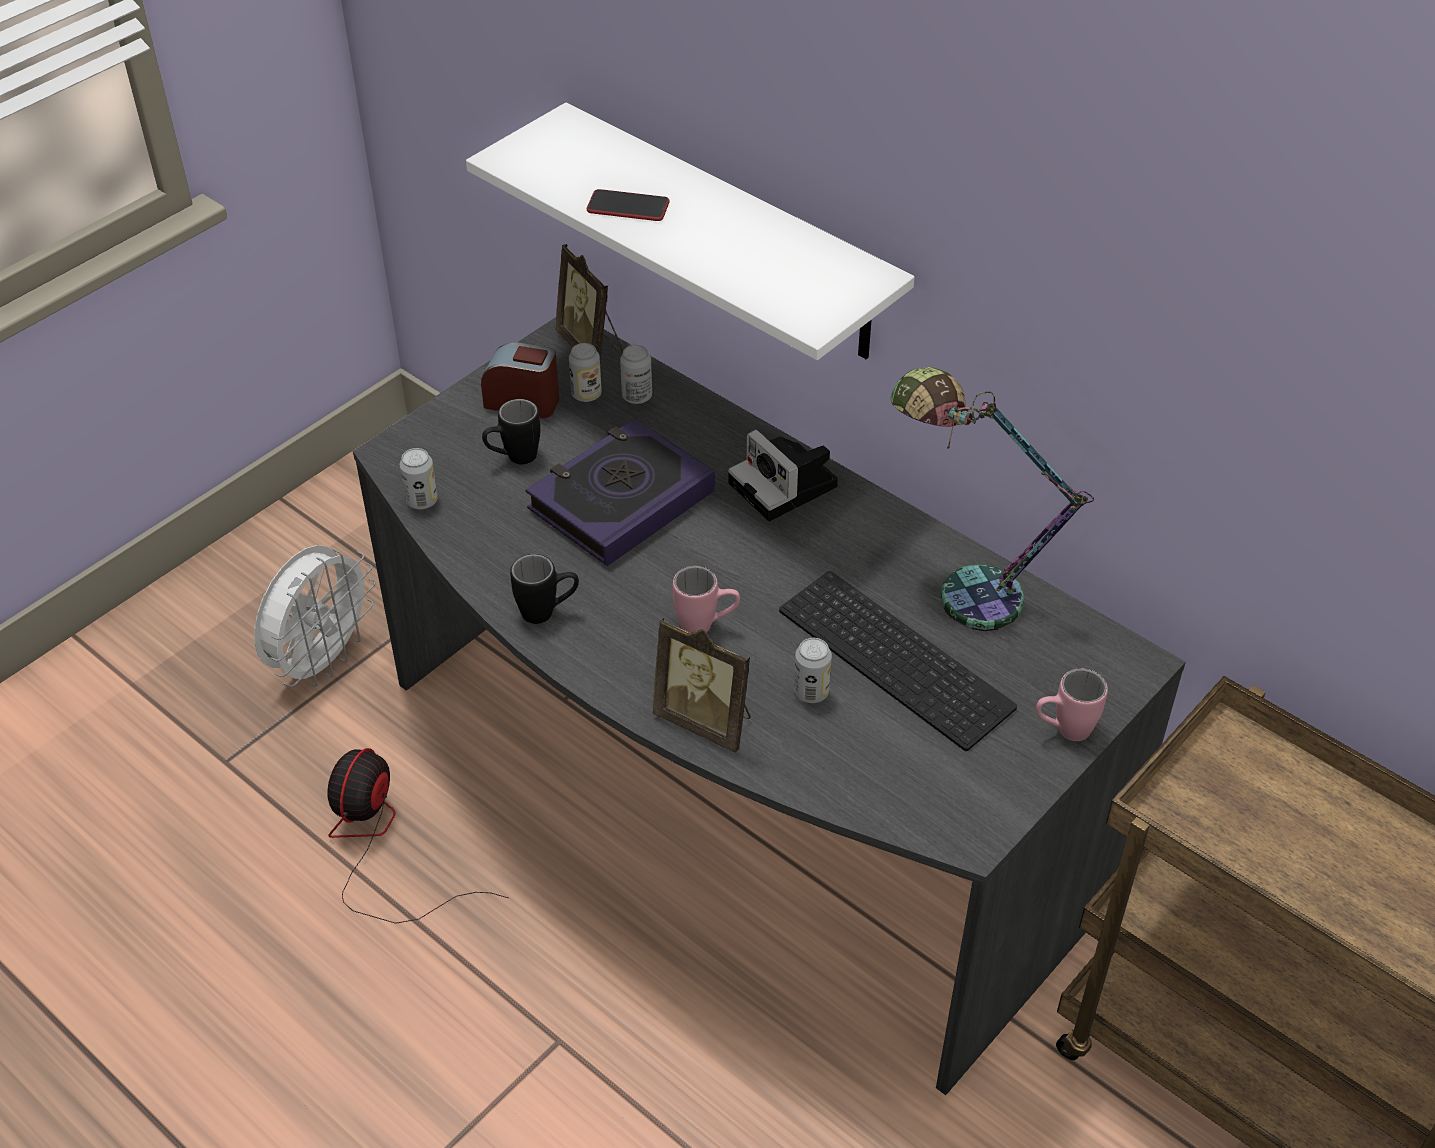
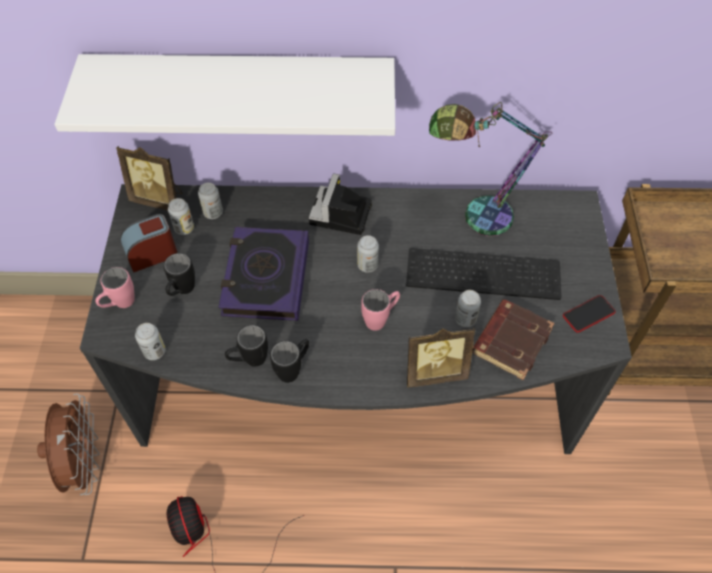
camera: 40 degrees left, 10 degrees up
(322, 661) = (84, 463): white fan -> brown fan
(509, 573) = (249, 361): none -> black mug
(628, 207) = (193, 101): phone -> phone (588, 314)
(757, 559) = (367, 265): none -> can
(786, 486) = (341, 216): camera -> camera turned 90 degrees clockwise
(842, 752) = (511, 340): none -> brown book
(1063, 731) = (587, 259): pink mug -> pink mug (120, 305)

